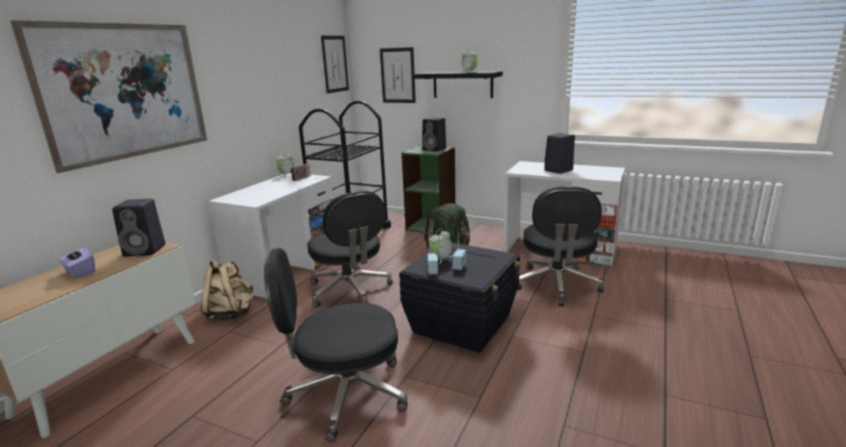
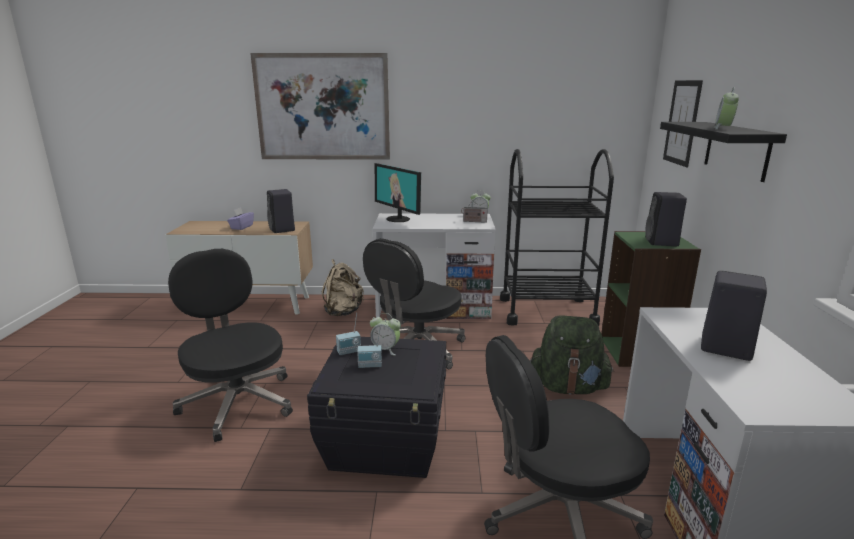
camera: 65 degrees right, 0 degrees up
(245, 196) = (398, 219): none -> monitor
(335, 64) = (613, 98): picture -> none

